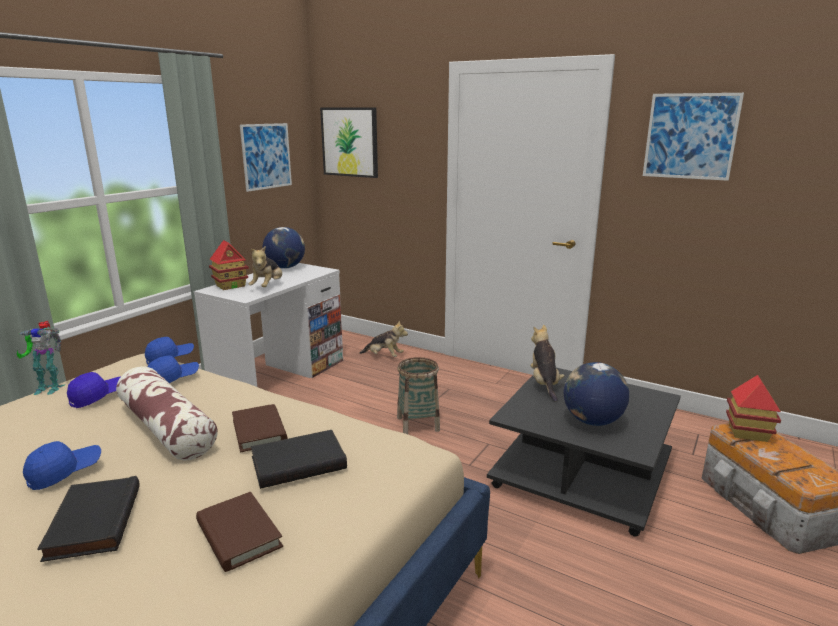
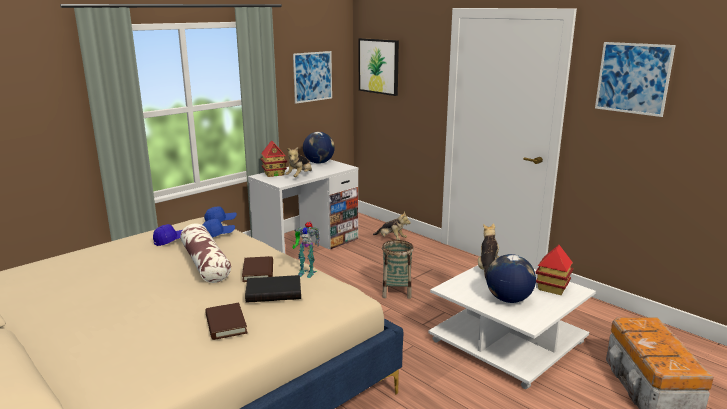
camera: 15 degrees right, 0 degrees up
(49, 387) = (144, 232): toy robot -> toy robot (306, 272)
(65, 472) = (143, 280): blue cap -> none
(92, 522) = (151, 306): black book -> none
(582, 474) = (508, 343): black coffee table -> white coffee table
(747, 433) = (641, 326): toy house -> toy house (552, 288)

